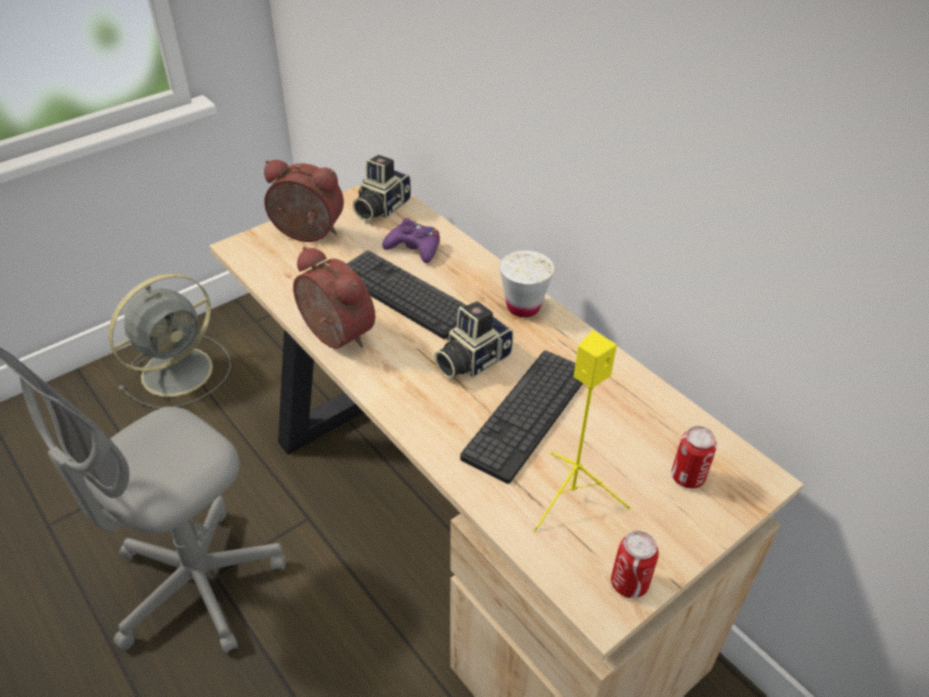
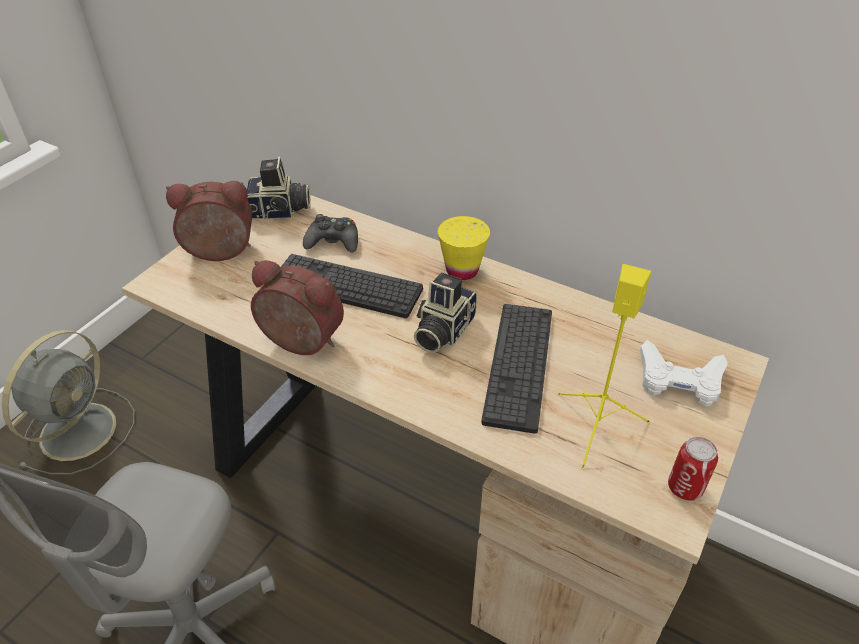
camera: 20 degrees left, 0 degrees up
(380, 207) = (280, 211): camera -> camera turned 105 degrees counterclockwise
(414, 248) = (333, 241): purple game controller -> black game controller
(523, 307) = (462, 270): white cup -> yellow cup
(687, 477) = (679, 380): can -> white game controller

